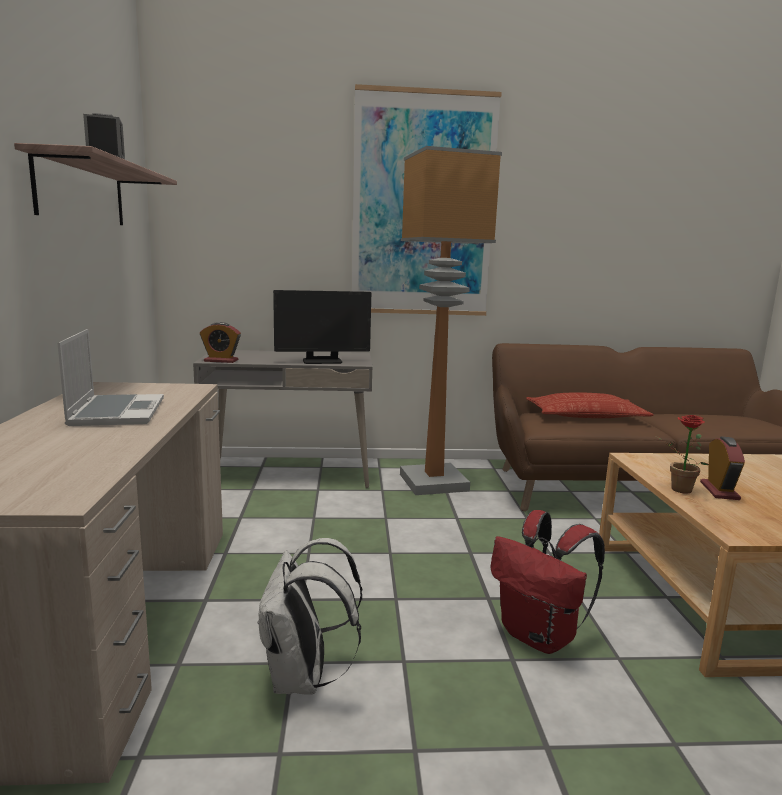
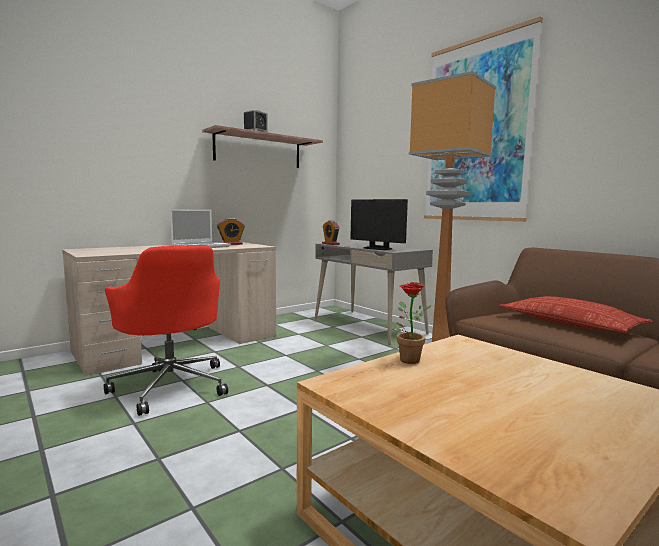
camera: 55 degrees right, 5 degrees down
(303, 678) = (171, 385): white backpack -> red office chair
(540, 636) = (276, 434): red backpack -> none
(719, 491) = (440, 373): alarm clock -> alarm clock (231, 244)

